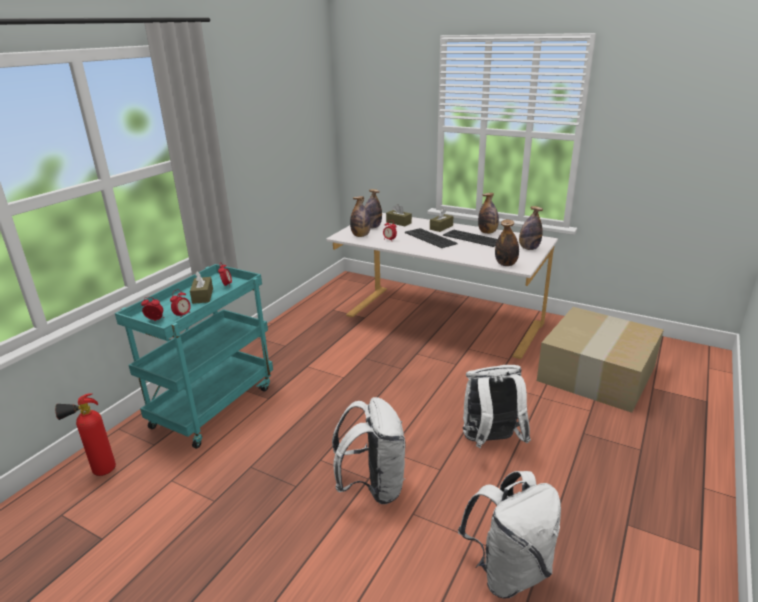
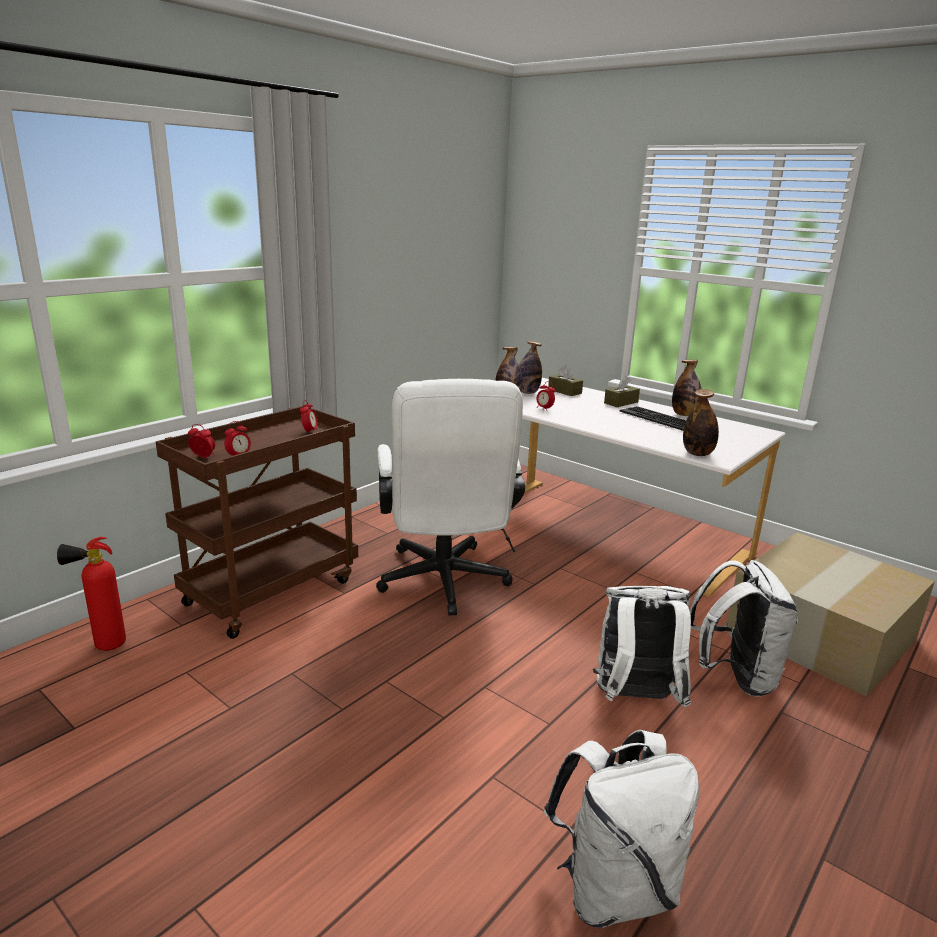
camera: 10 degrees right, 5 degrees down
(202, 296) = (274, 439): brown tissue box -> none
(214, 405) = (272, 590): turquoise cart -> brown cart
(339, 380) = (444, 584): none -> white office chair
(373, 486) = (447, 729): white backpack -> white backpack (734, 676)
(430, 238) = (601, 413): keyboard -> none
(529, 248) = (738, 439): bottle -> none

